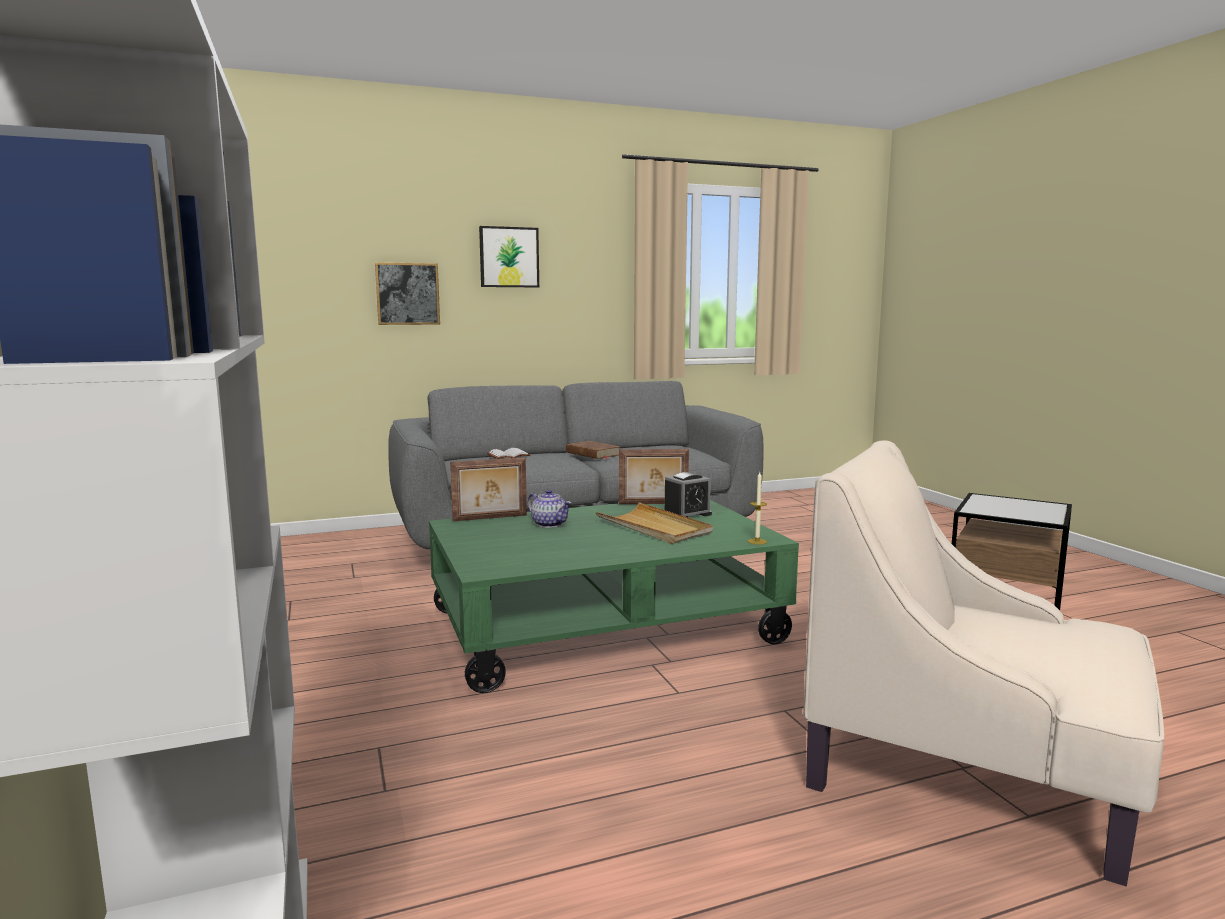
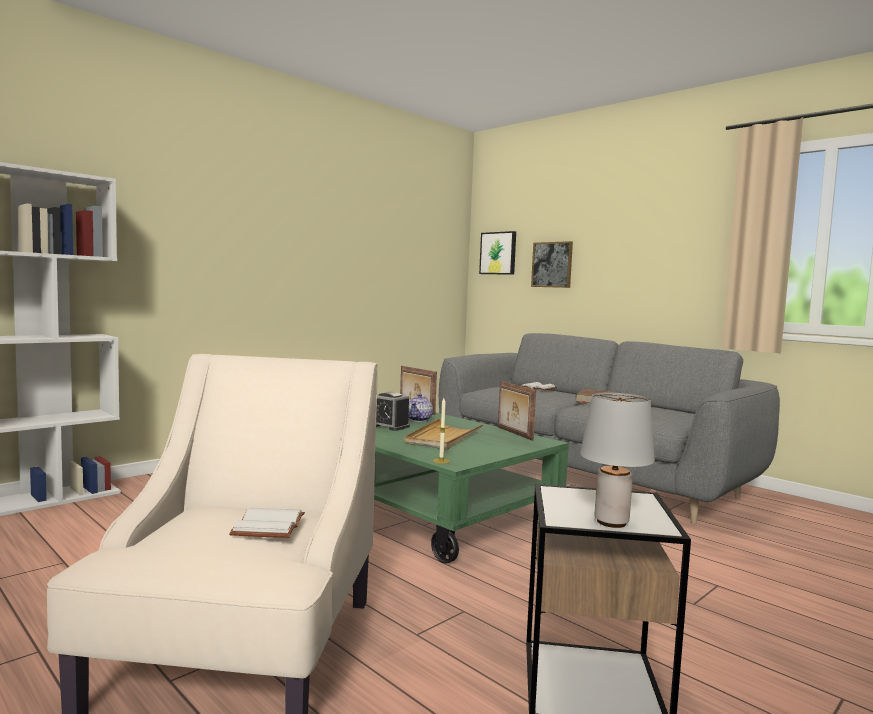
camera: 65 degrees right, 5 degrees down
(509, 257) = (625, 233): picture -> picture (498, 253)
(687, 514) = (496, 442): alarm clock -> alarm clock (389, 426)
(1012, 617) = (270, 526): none -> white book
(1047, 511) = (610, 522): none -> grey table lamp

